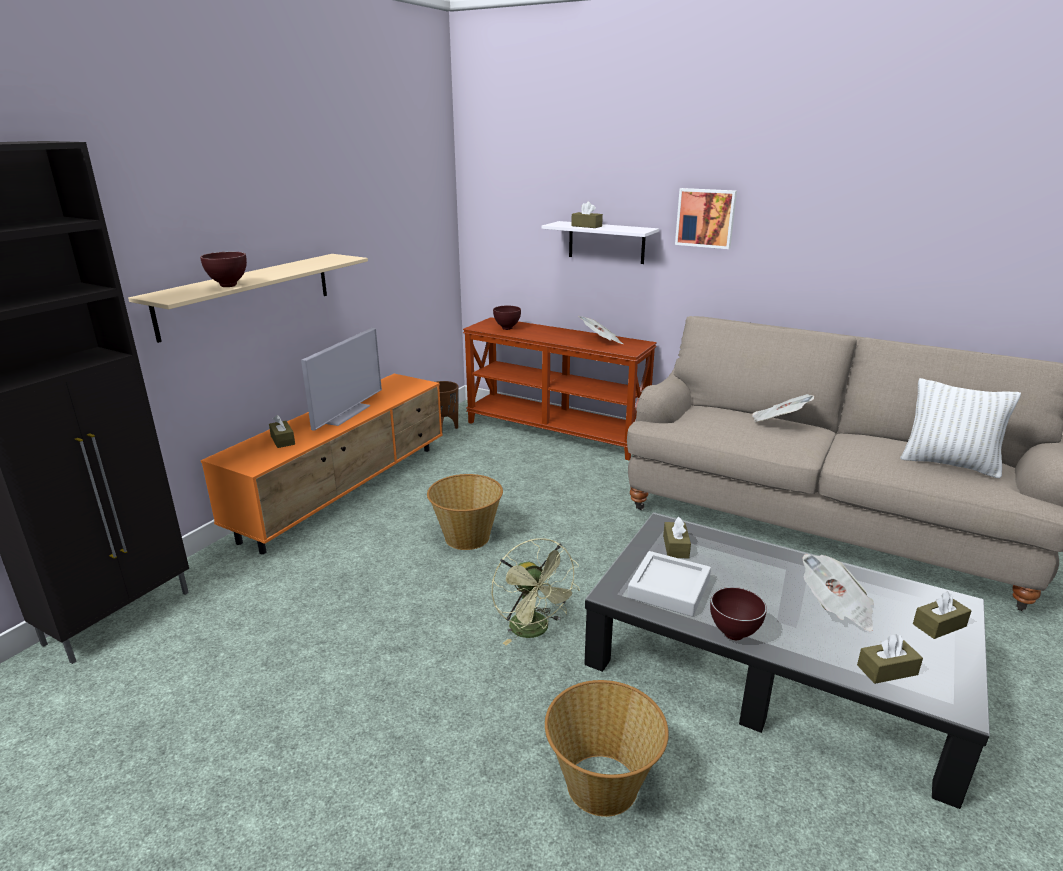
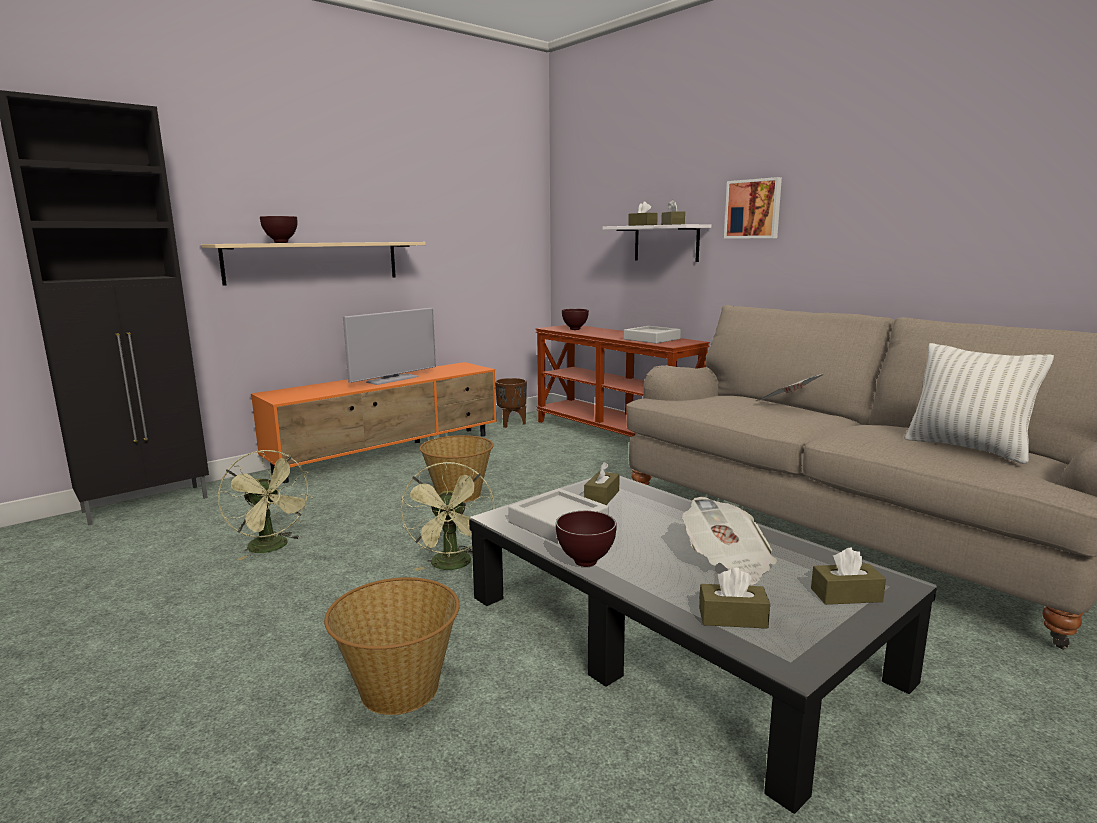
camera: 20 degrees right, 10 degrees down
(283, 440) = (323, 388): brown tissue box -> brown tissue box (672, 224)
(332, 648) = (273, 548): none -> green fan
(601, 342) = (651, 339): newspaper -> grey tray

